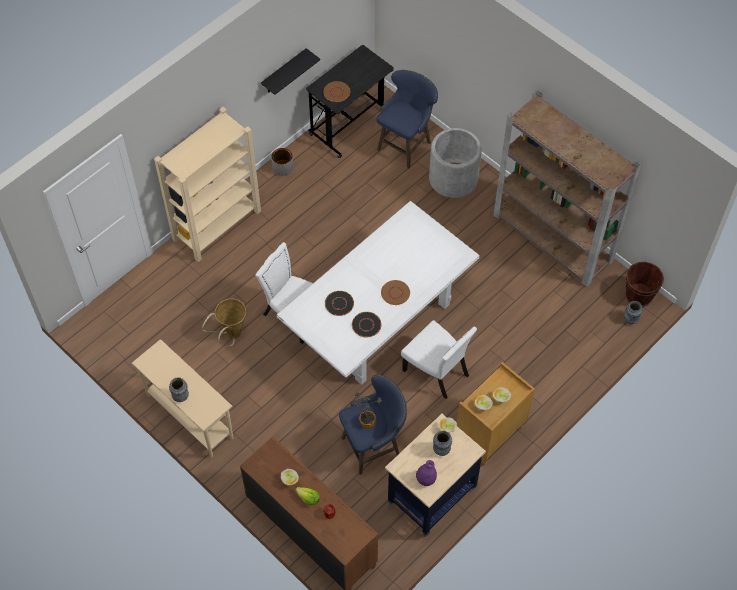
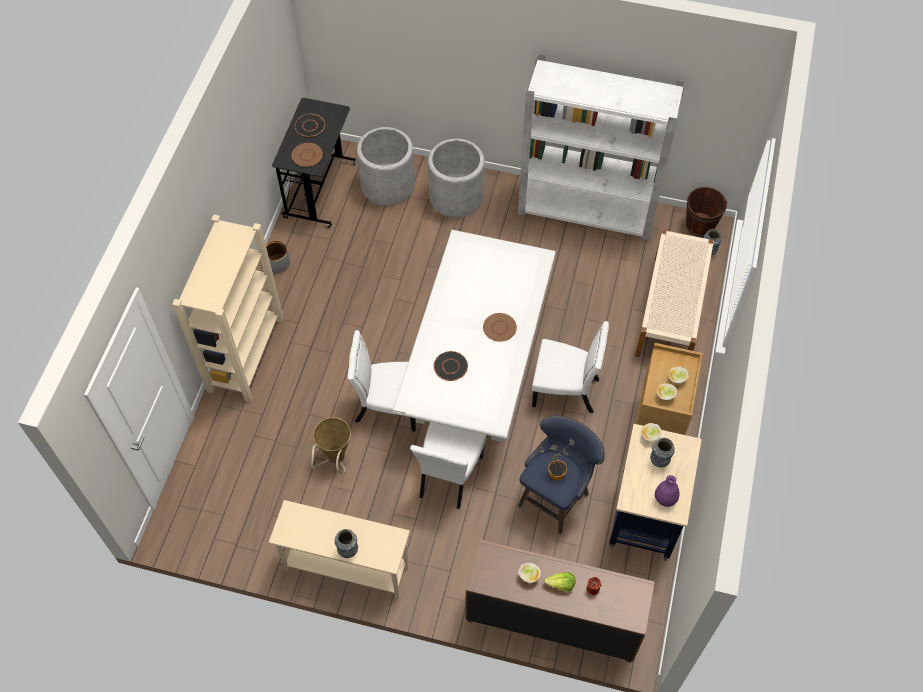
camera: 30 degrees left, 0 degrees up
(284, 72) = (250, 154): black shelf -> none
(306, 388) = (449, 474): none -> white chair
(366, 325) = (492, 374): black plate -> black plate (309, 126)
(405, 144) = (388, 185): blue stool -> grey planter
(552, 238) = (587, 209): brown bookcase -> white bookcase
(565, 352) = (671, 310): none -> beige bench

